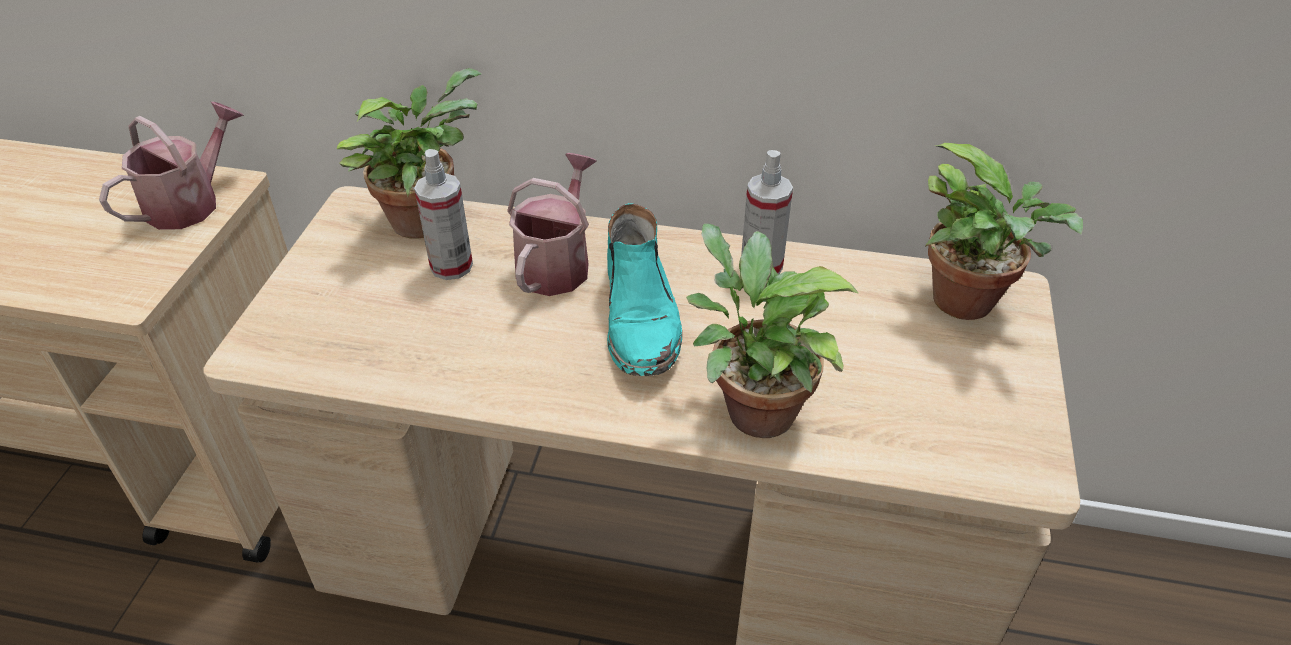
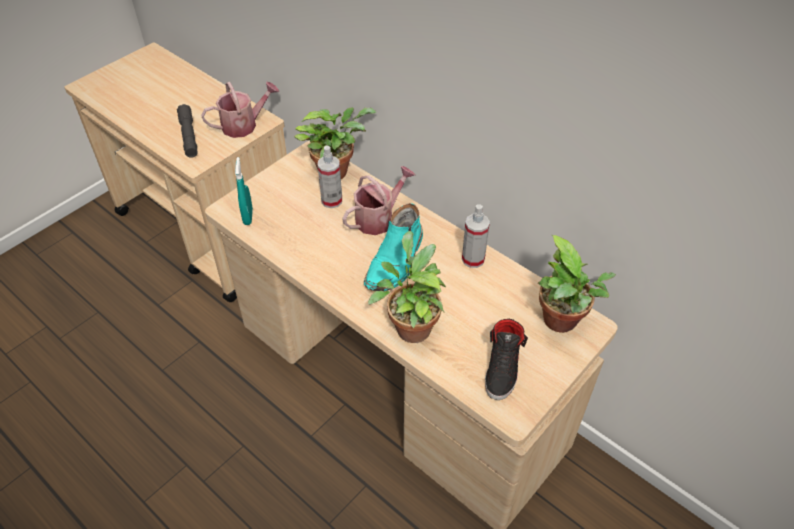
camera: 30 degrees right, 5 degrees up
(81, 256) = (189, 136): none -> grey flashlight
(306, 350) = (248, 216): none -> turquoise spray bottle
(950, 408) = (503, 367): none -> black shoe

